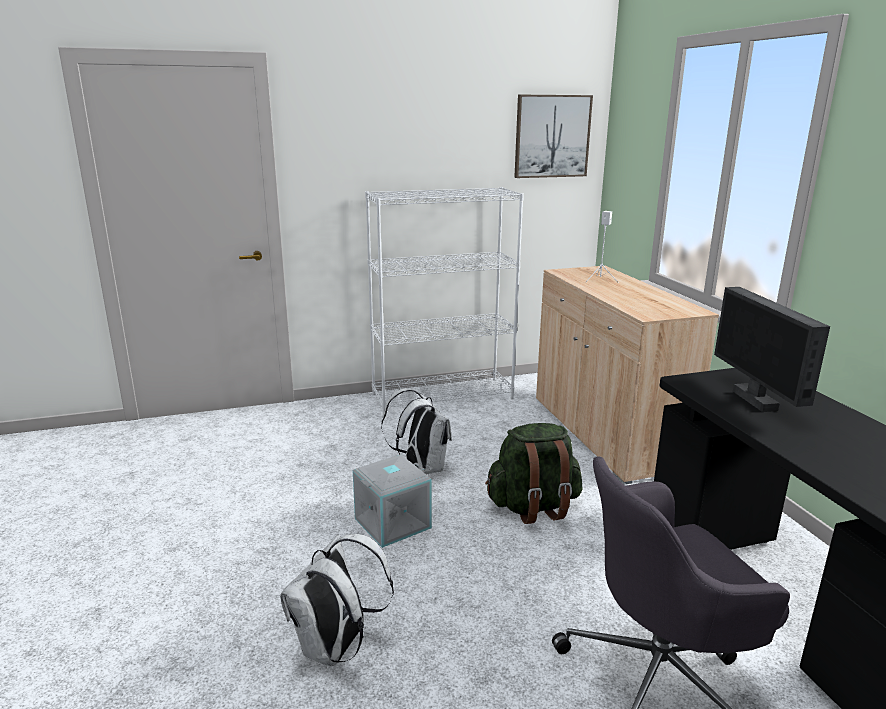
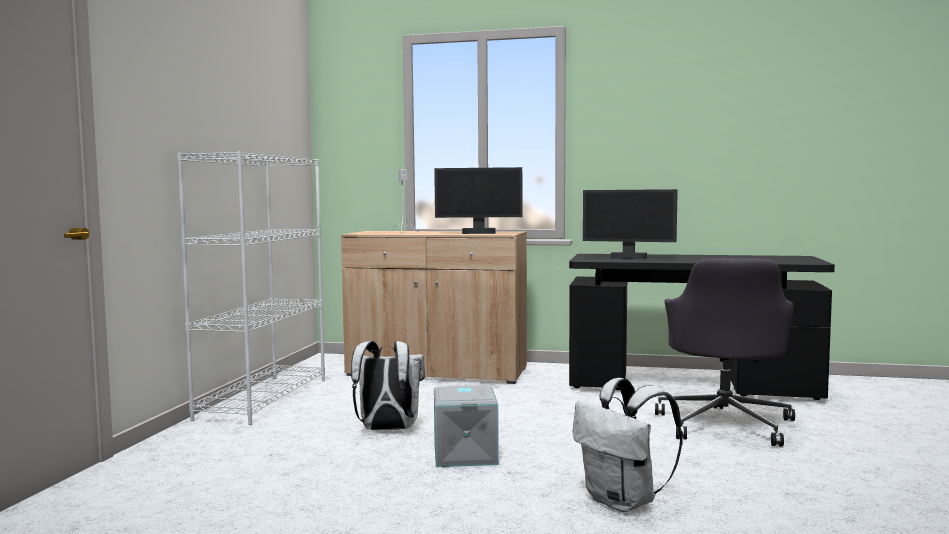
camera: 60 degrees left, 15 degrees down
(533, 507) = (507, 410): green backpack -> none
(552, 136) = (285, 114): picture -> none
(640, 304) = (479, 233): none -> monitor

